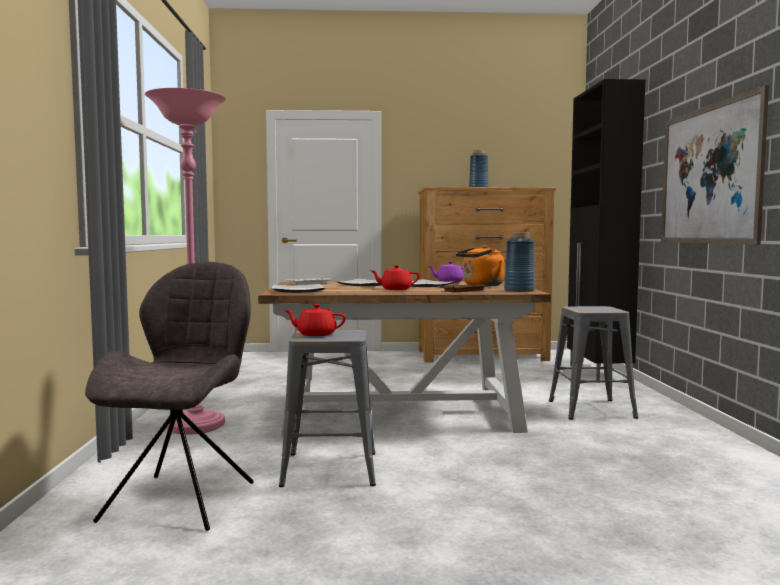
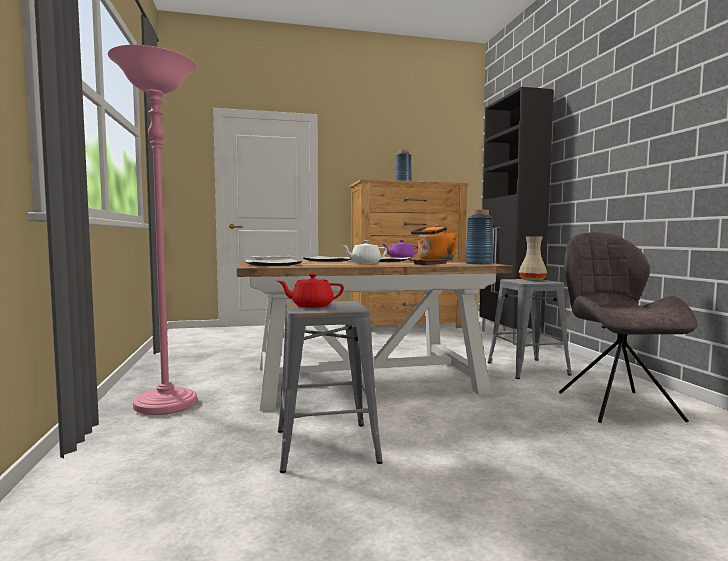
camera: 10 degrees left, 0 degrees up
(182, 499) = (173, 499): grey chair -> grey chair (615, 405)
(395, 289) = (365, 263): red teapot -> white teapot
(598, 308) = (533, 280): none -> beige vase
(708, 175) = (624, 164): picture -> none

